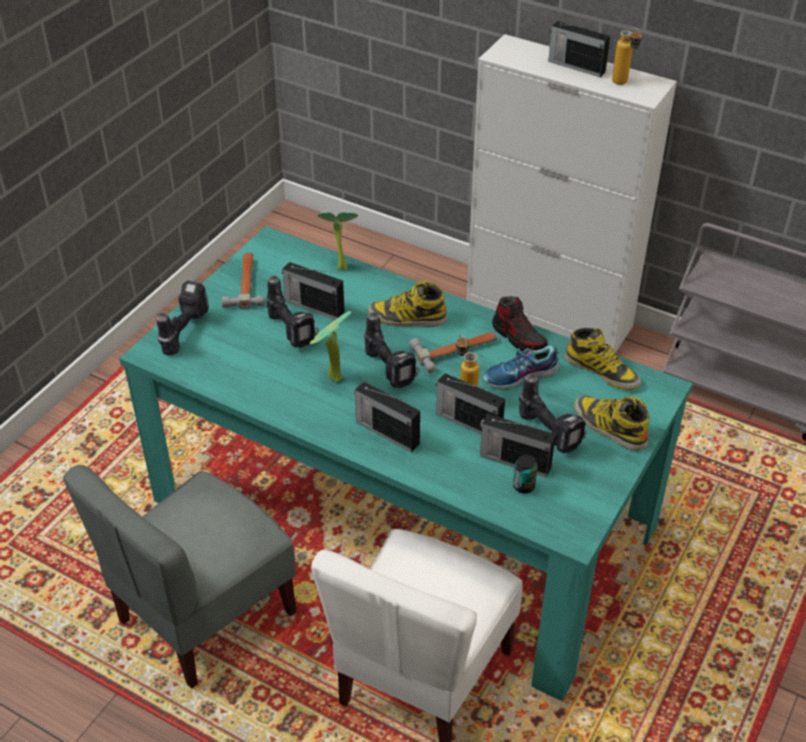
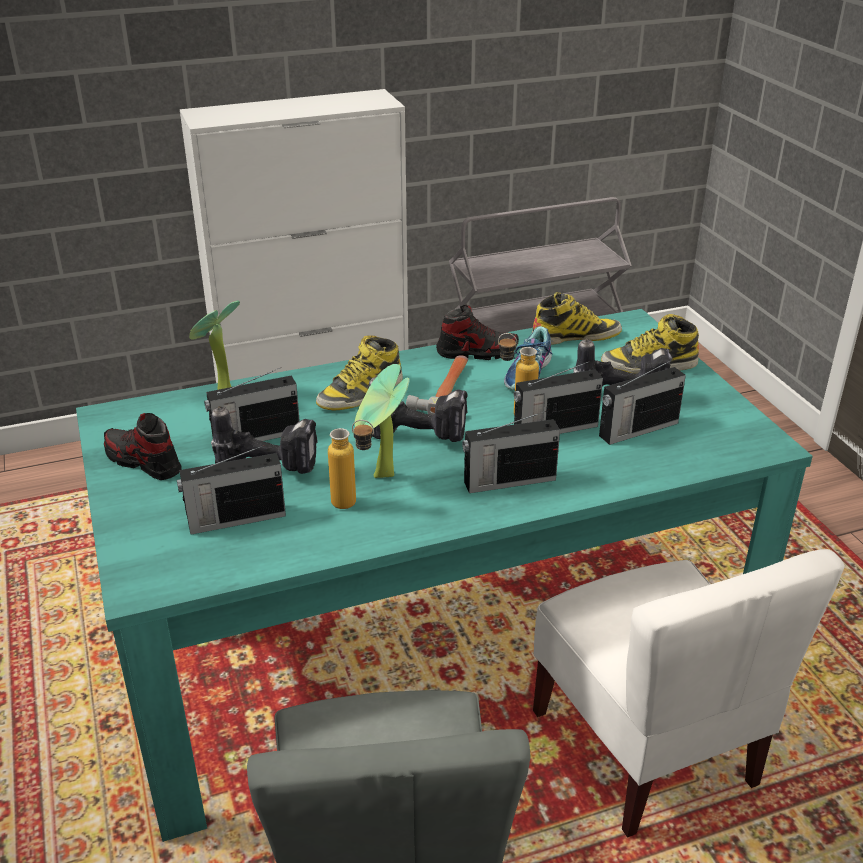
camera: 50 degrees left, 10 degrees down
(182, 331) = (143, 544): power drill -> none
(245, 283) = (143, 462): hammer -> shoe
(523, 486) = (677, 440): can -> none
(575, 66) = (288, 106): radio -> radio (235, 519)
(623, 84) = (350, 102): bottle -> bottle (354, 503)

